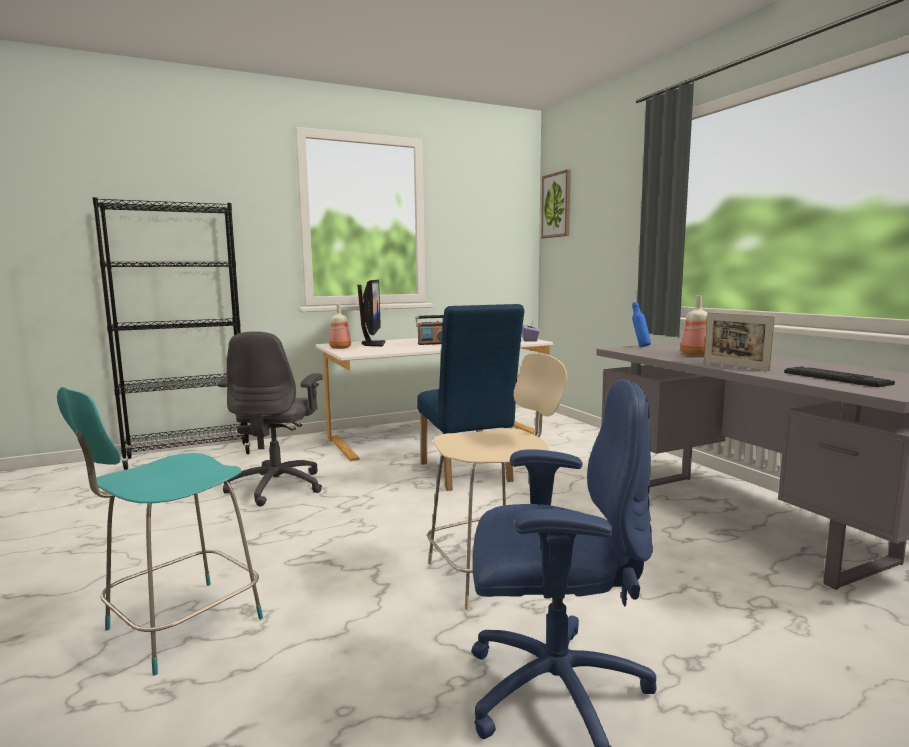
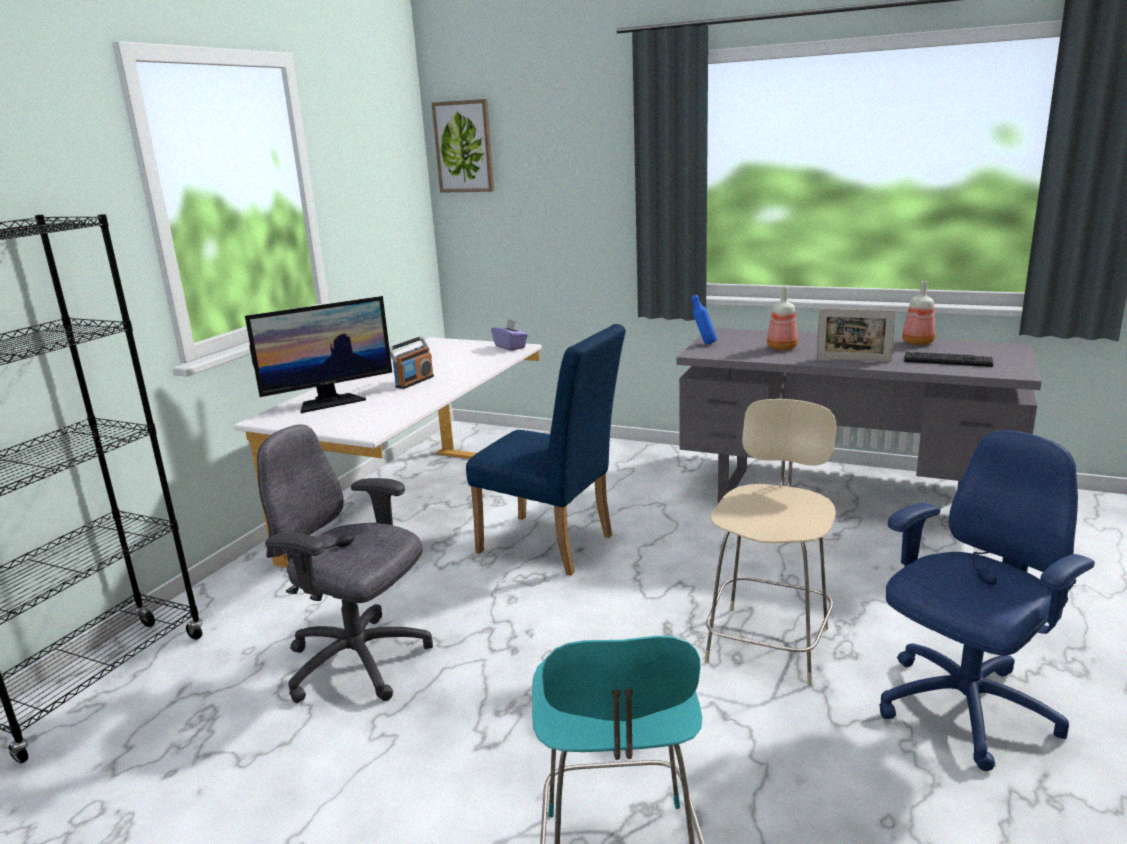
camera: 40 degrees left, 10 degrees up
(278, 486) = (359, 663): grey office chair -> grey office chair turned 150 degrees clockwise
(339, 348) = (309, 424): bottle -> bottle (916, 343)
(373, 344) = (329, 402): monitor -> monitor turned 105 degrees clockwise

